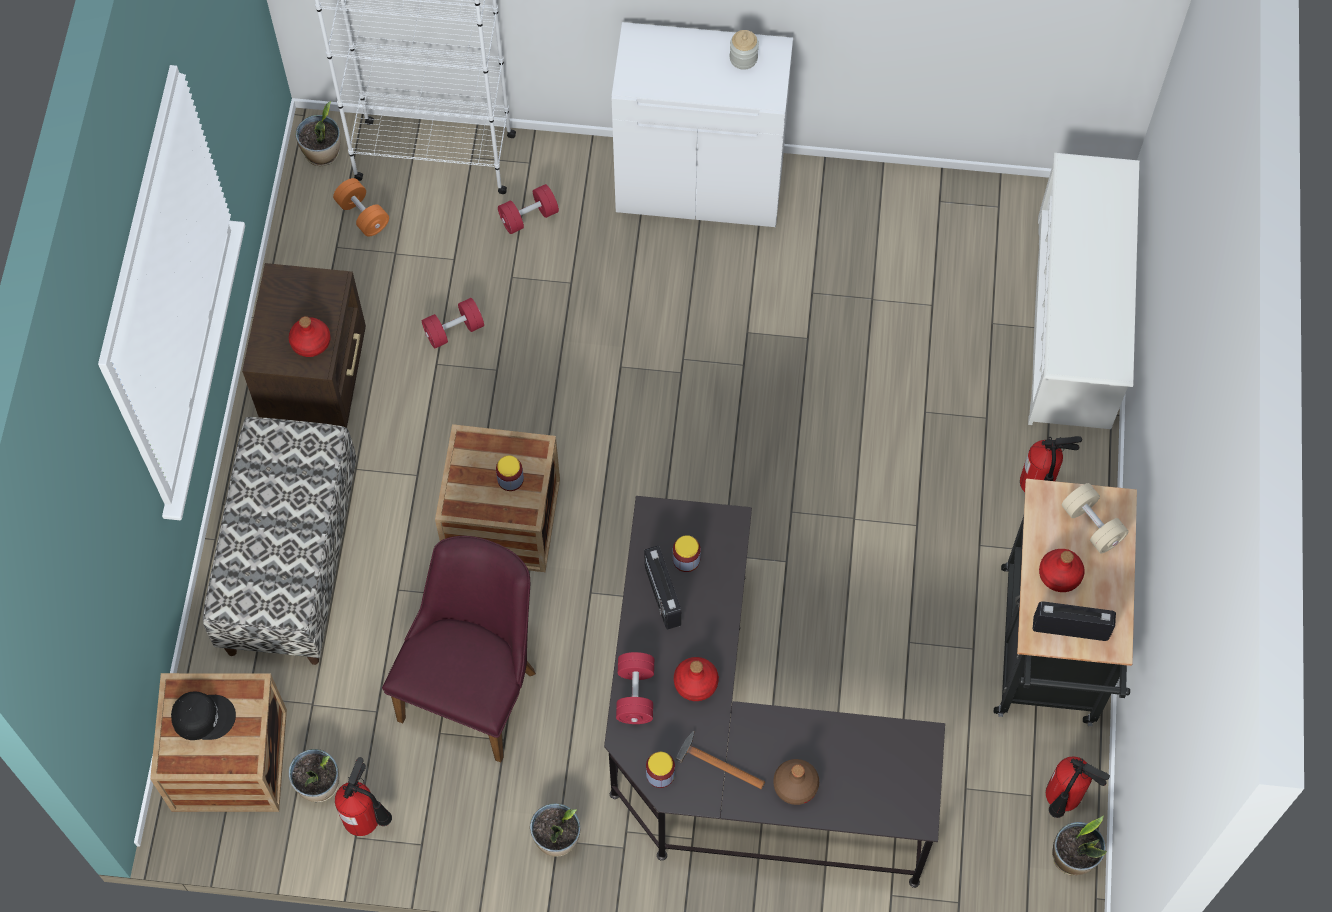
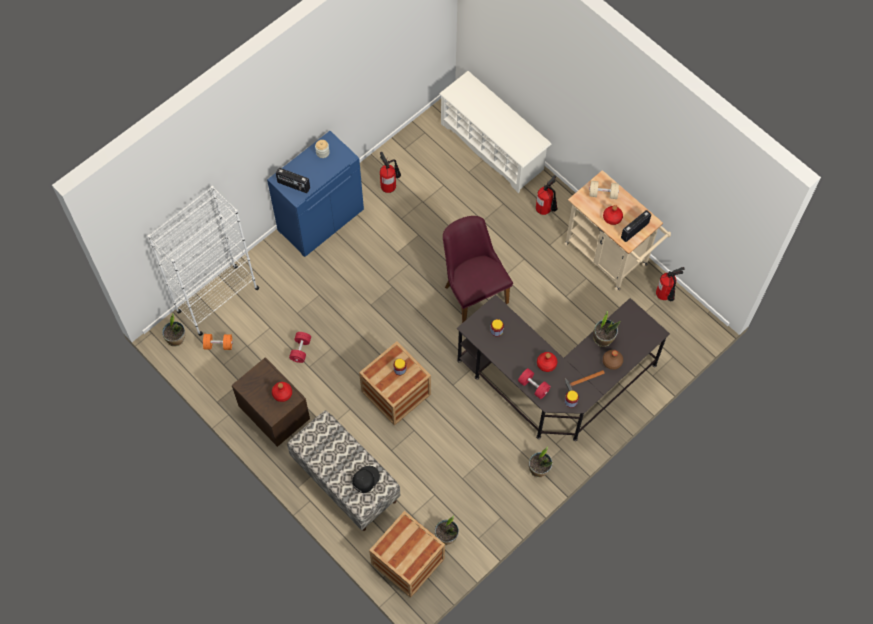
camera: 50 degrees left, 0 degrees up
(203, 716) = (400, 547): black cap -> black cap (365, 479)
(368, 820) = (475, 529): fire extinguisher -> fire extinguisher (390, 185)
(476, 685) = (454, 452): purple chair -> purple chair (472, 290)
(529, 217) = (277, 288): red dumbbell -> none
(661, 596) = (503, 349): radio -> radio (293, 185)
(701, 183) = (320, 219): white cabinet -> blue cabinet
(1048, 656) = (609, 257): black cart -> beige cart
(1073, 857) = (687, 308): potted plant -> potted plant (603, 338)

